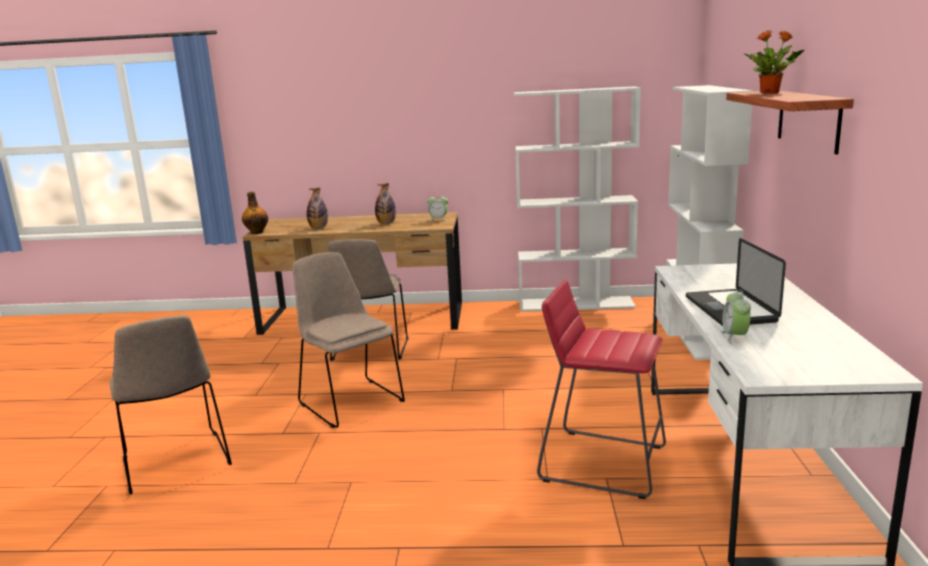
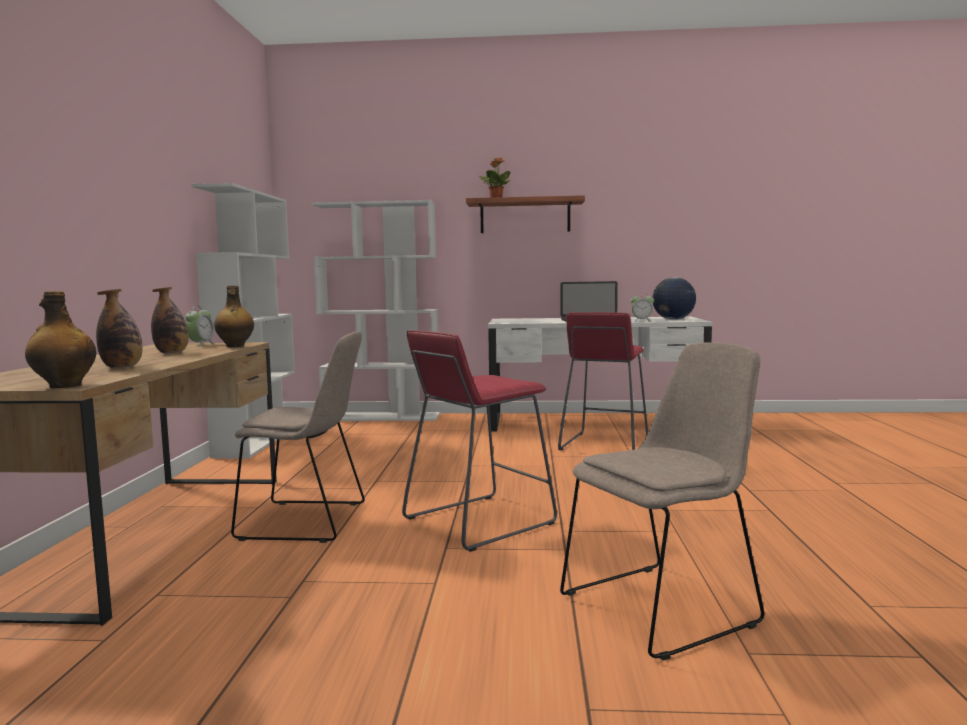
camera: 90 degrees left, 10 degrees down
(350, 401) = (478, 521): beige chair -> red stool
(421, 227) = (235, 346): none -> bottle
(783, 359) = (673, 319): none -> globe

